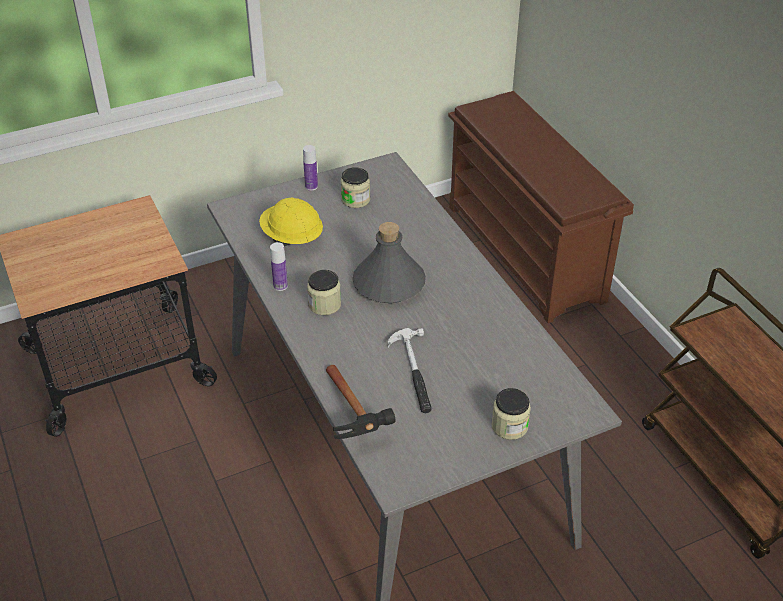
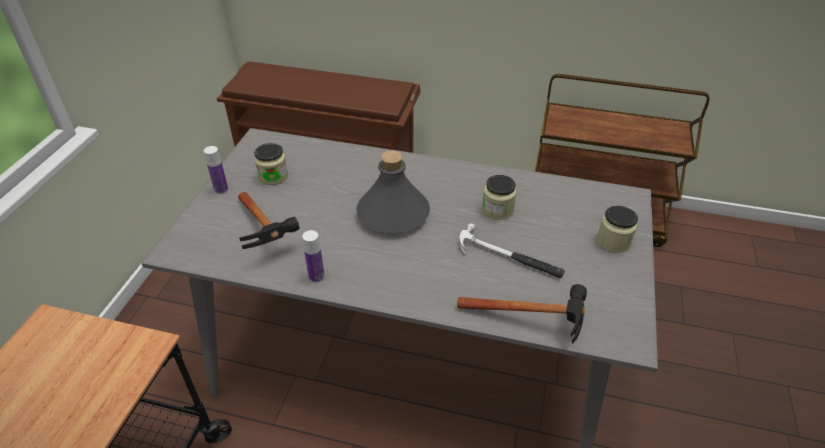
camera: 50 degrees left, 0 degrees up
(291, 238) = (266, 236): yellow hard hat -> hammer
(324, 305) = (373, 263): jar -> jar (497, 209)

